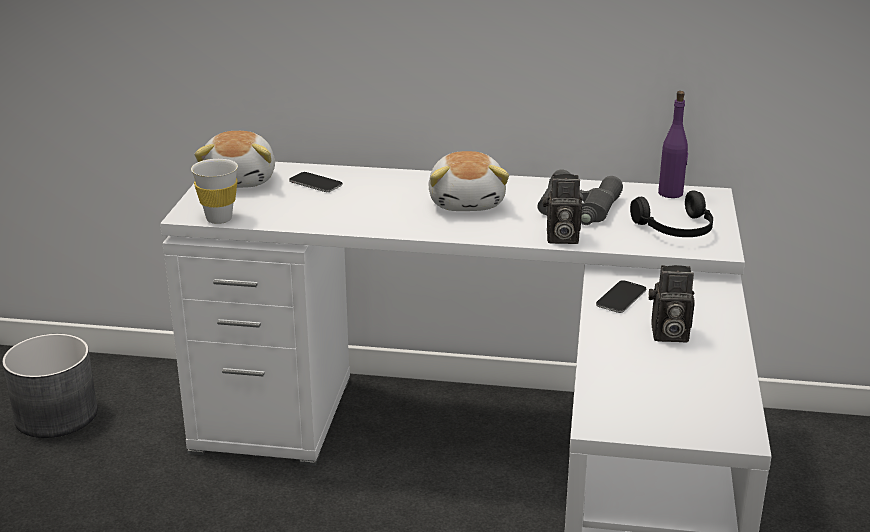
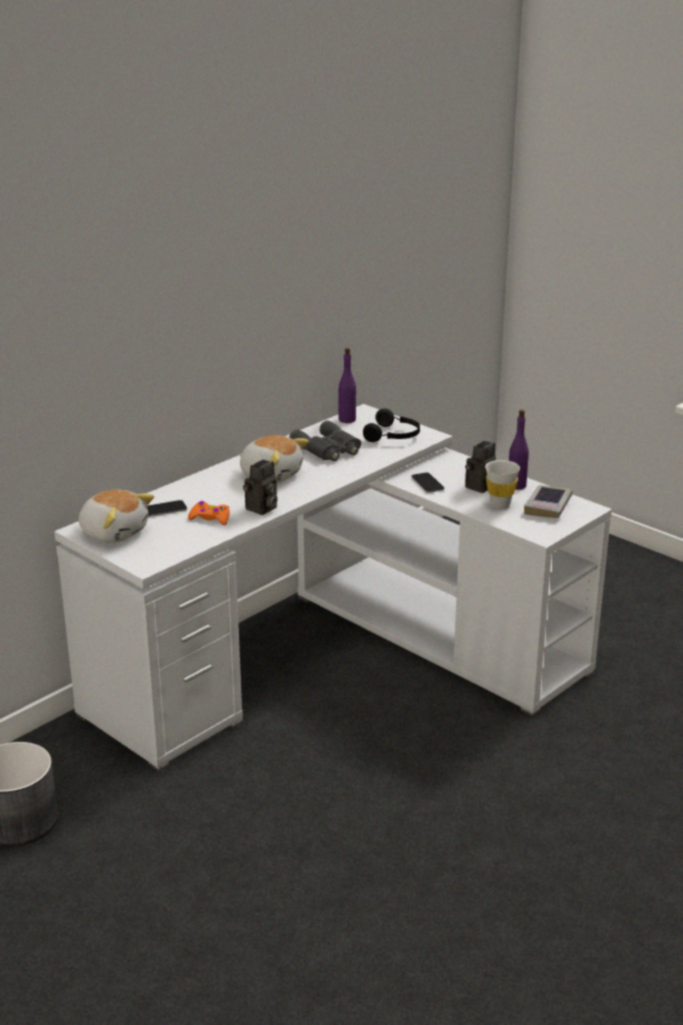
camera: 55 degrees left, 0 degrees up
(219, 219) = (170, 557): white cup -> white cup (500, 505)
(325, 208) = (210, 518): none -> orange game controller
(560, 238) = (359, 467): camera -> camera (261, 509)
(693, 400) = (548, 506): none -> book
(715, 357) = (516, 485): none -> purple bottle

